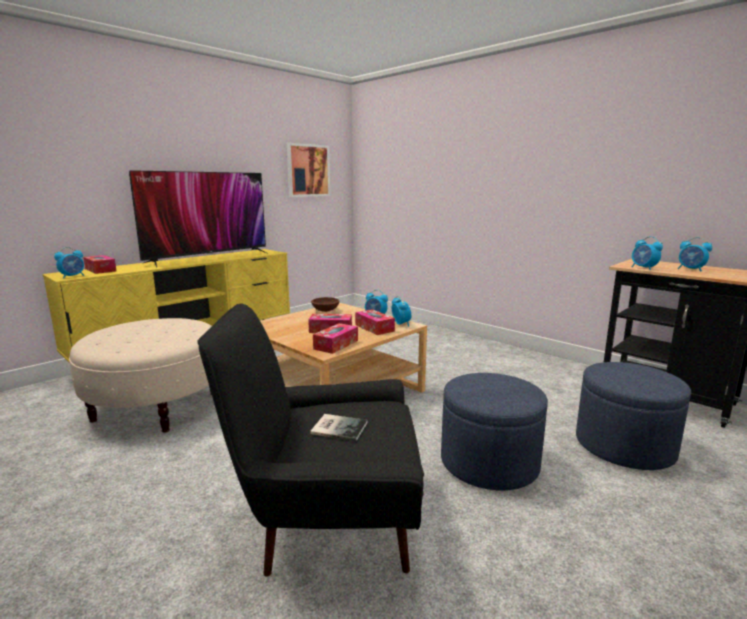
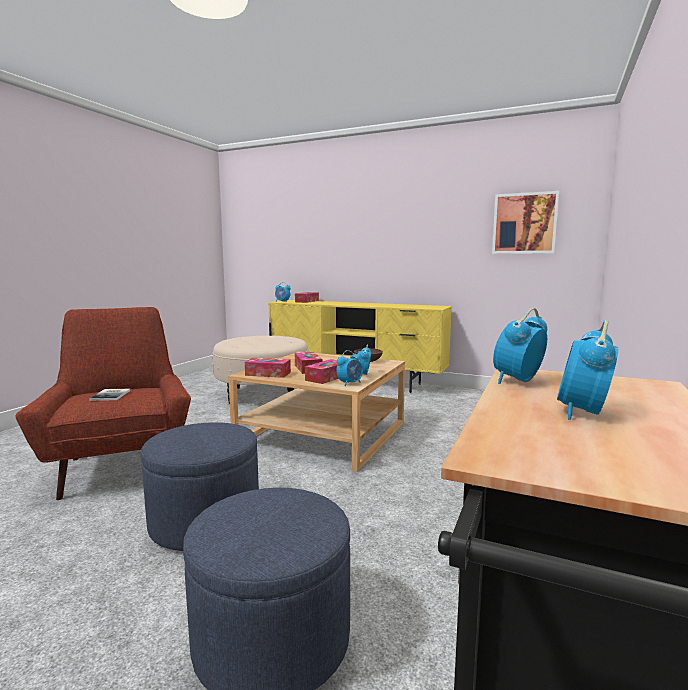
camera: 70 degrees right, 5 degrees down
(208, 258) = (380, 304): television -> none
(327, 522) = (121, 466): black armchair -> red armchair

